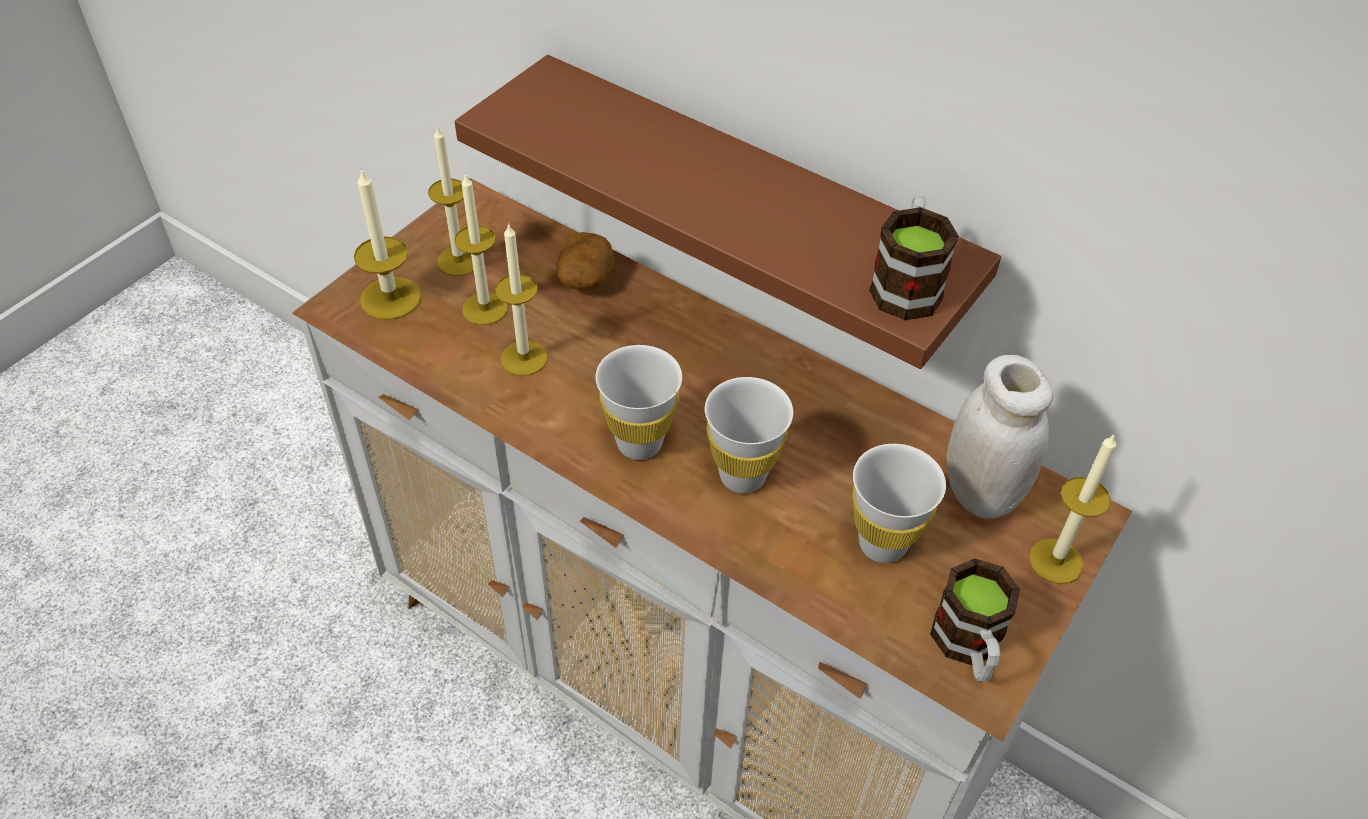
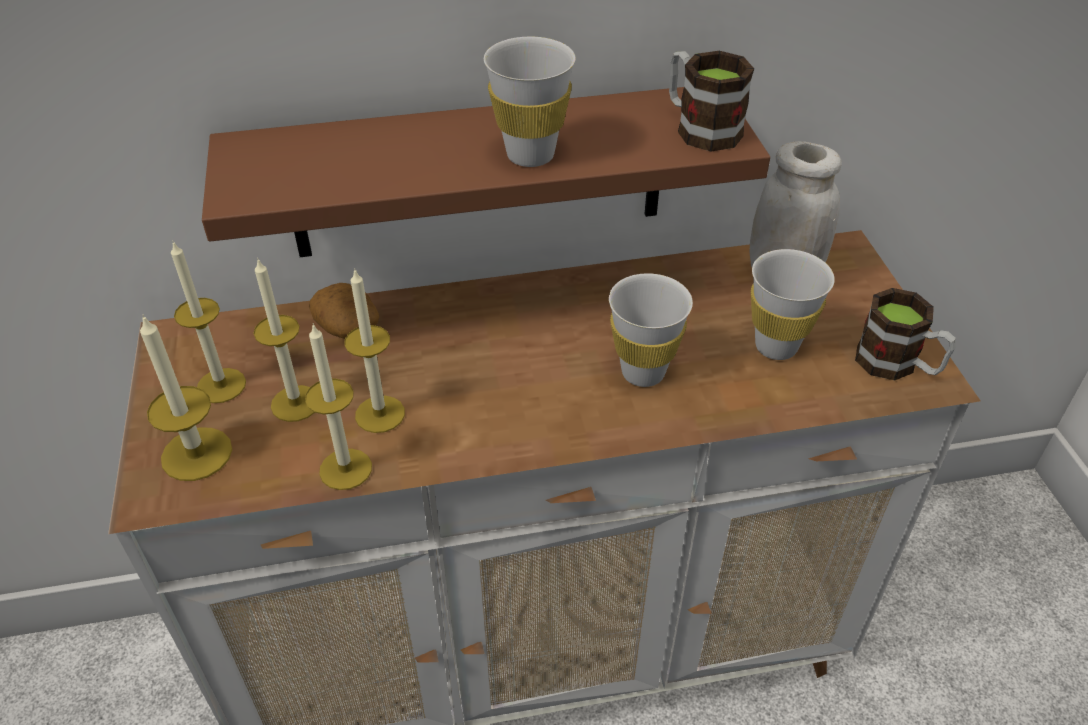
camera: 45 degrees left, 5 degrees down
(639, 443) = (548, 405): white cup -> white cup (530, 155)
(1056, 561) = (868, 283): candle -> candle (345, 469)

